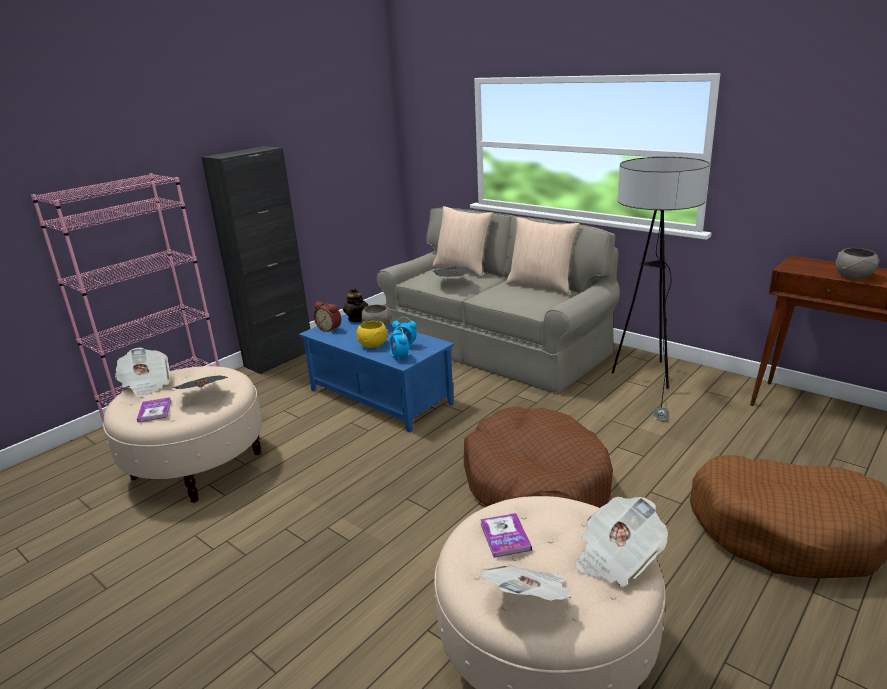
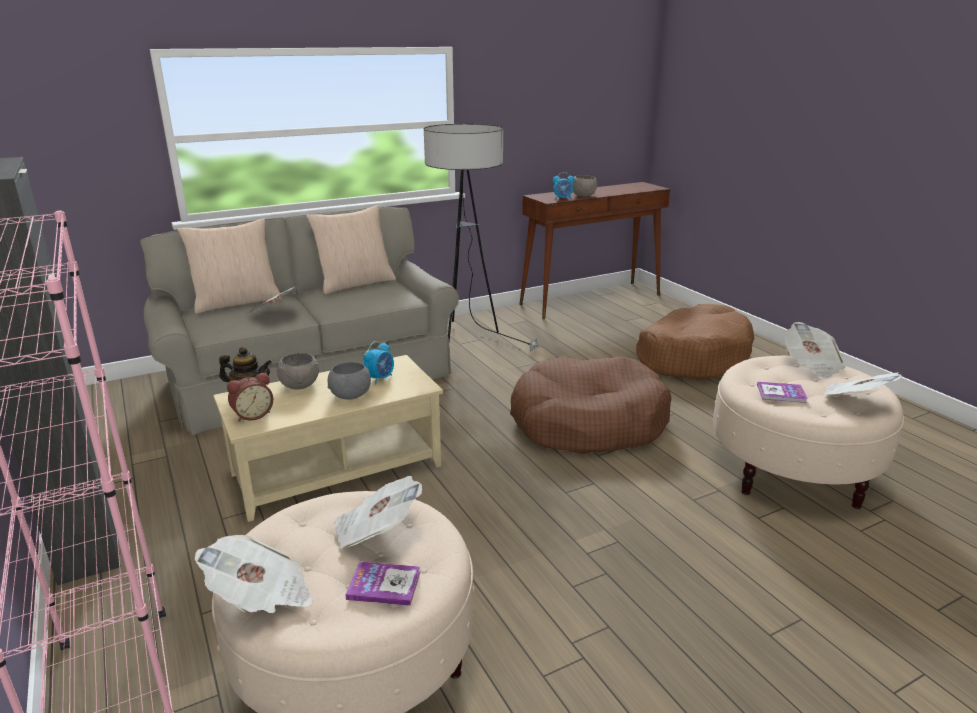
camera: 70 degrees left, 0 degrees up
(373, 345) = (351, 395): yellow bowl -> grey bowl
(381, 396) = (337, 469): blue coffee table -> beige coffee table
(399, 357) = (408, 386): alarm clock -> alarm clock (563, 199)

